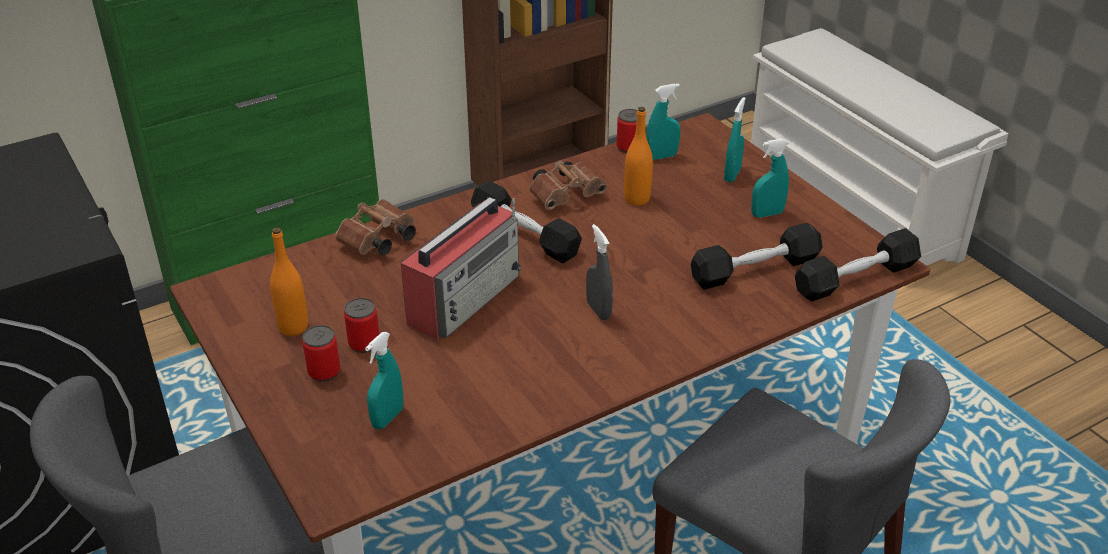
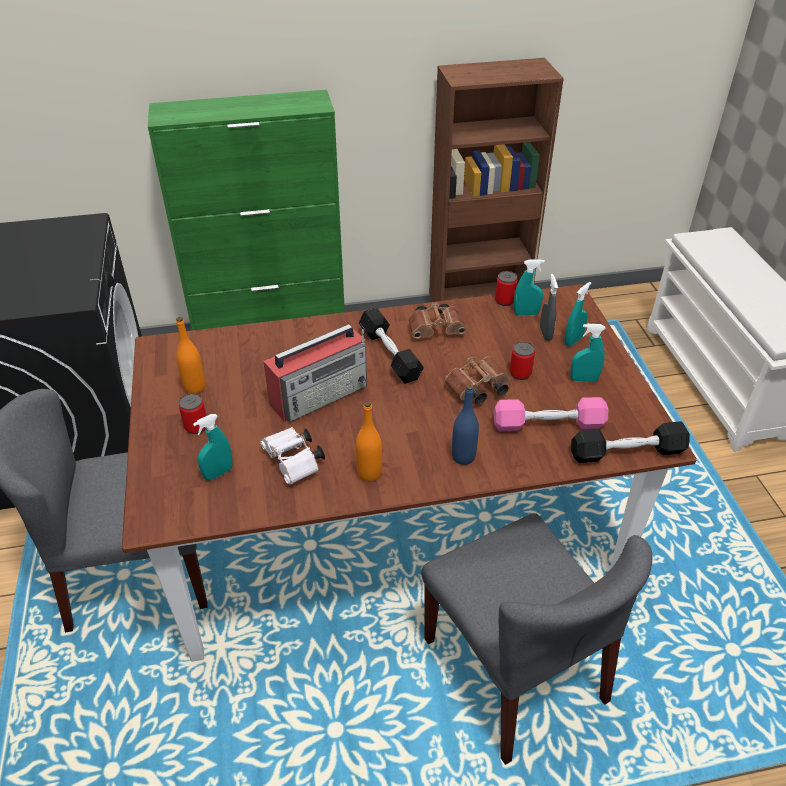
camera: 20 degrees right, 5 degrees up
(364, 343) = (233, 412): can -> can (520, 373)
(377, 242) = (284, 336): brown binoculars -> brown binoculars (476, 390)
(479, 382) = (294, 463): none -> white binoculars
(598, 310) = (410, 428): grey spray bottle -> grey spray bottle (545, 334)
(636, 199) = (488, 344): orange bottle -> orange bottle (369, 473)
(679, 326) = (463, 457): none -> blue bottle
(754, 269) = (548, 424): black dumbbell -> pink dumbbell

